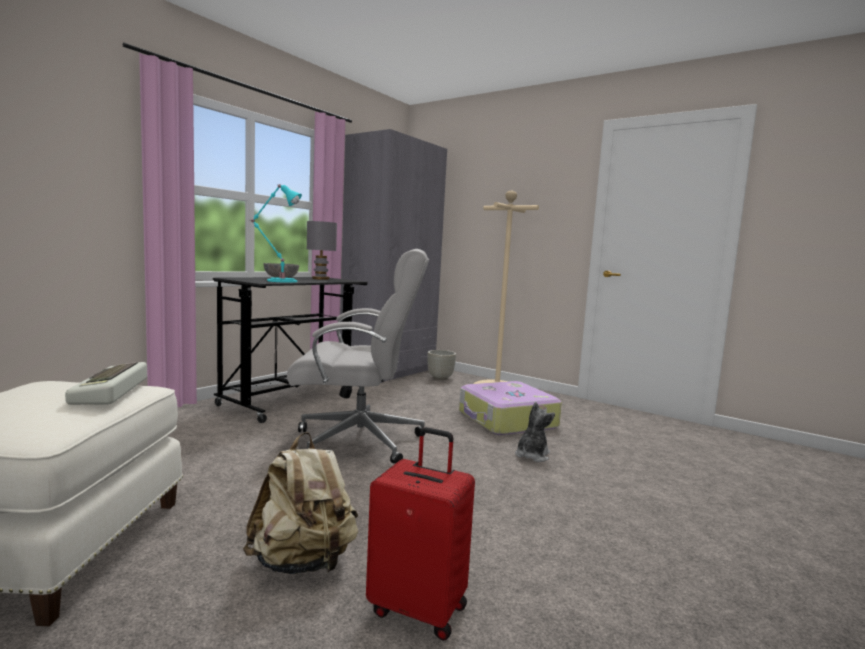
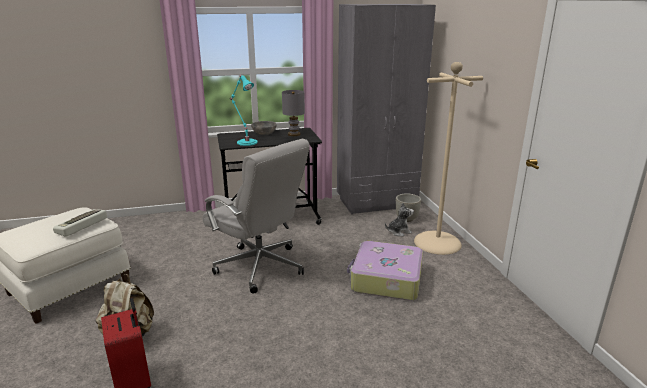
camera: 40 degrees right, 15 degrees up
(532, 455) = (347, 318): plush toy -> plush toy (398, 232)

